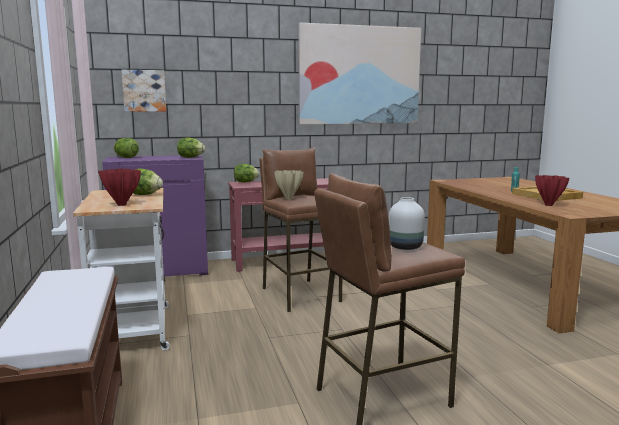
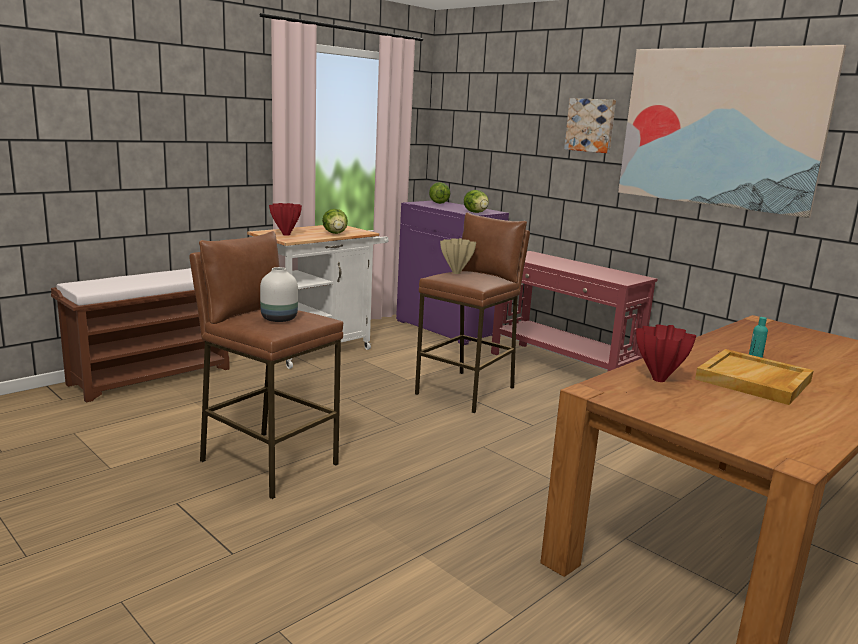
camera: 60 degrees right, 5 degrees up
(144, 91) = (474, 134): picture -> picture (591, 125)
(245, 182) = (539, 255): lettuce -> none

